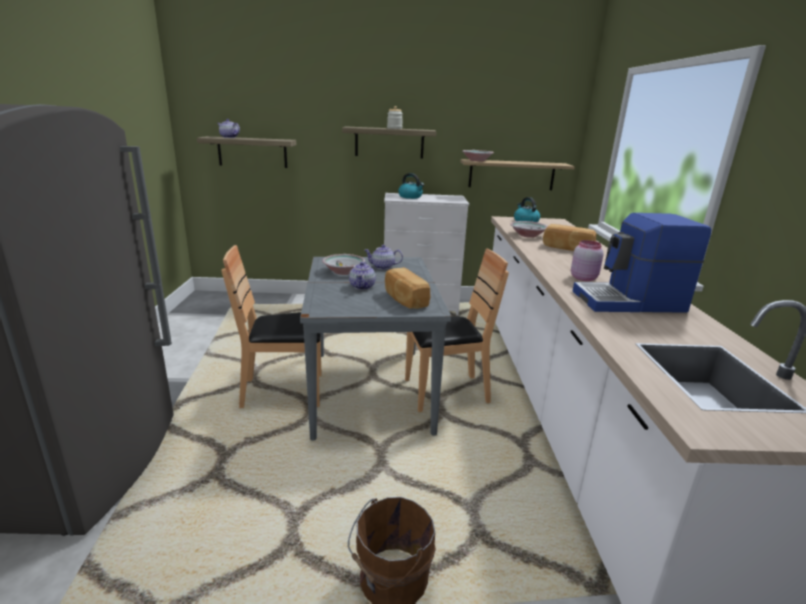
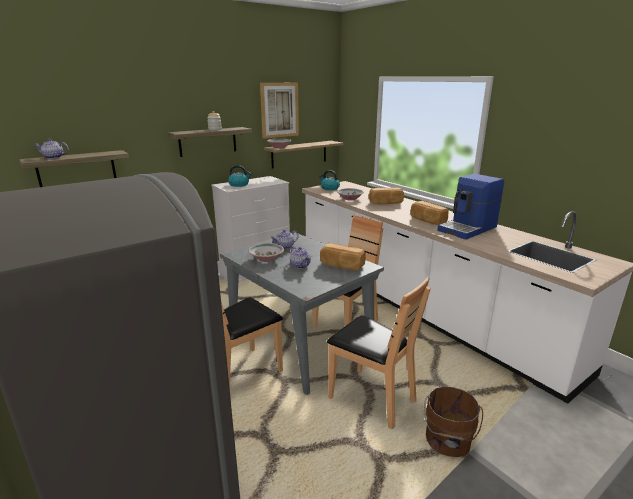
camera: 35 degrees left, 0 degrees up
(369, 480) = (372, 398): none -> brown chair
(490, 114) = (279, 110): none -> picture
(584, 278) = (427, 220): pink jar -> bread

